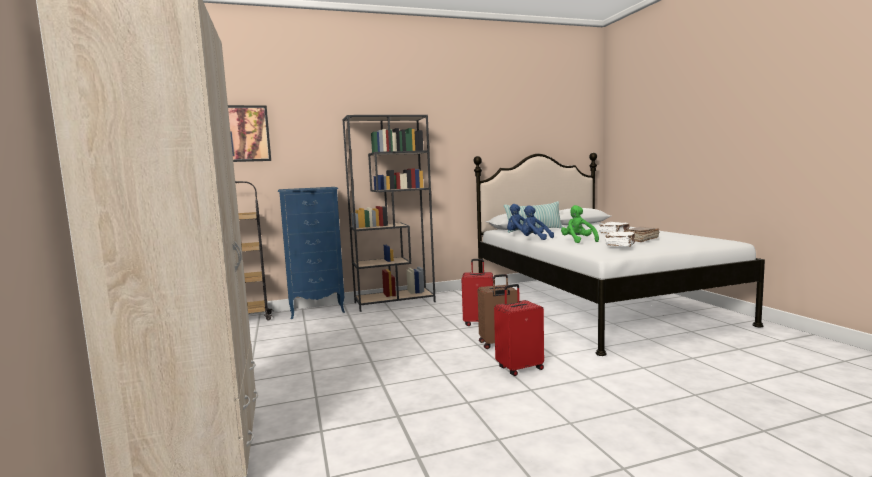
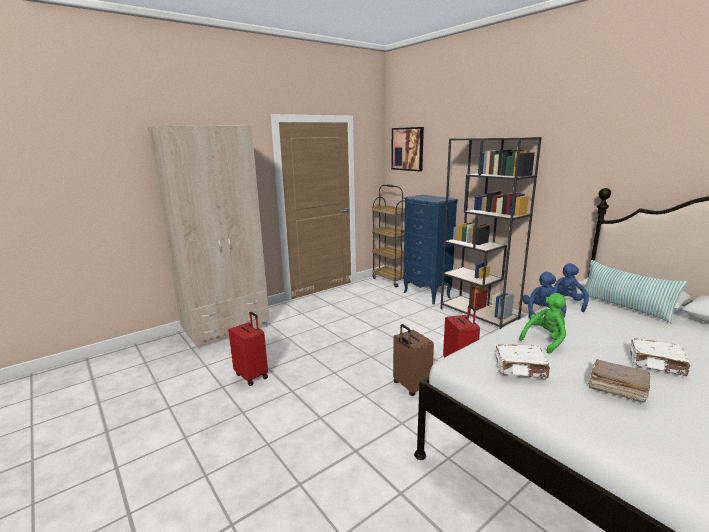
camera: 70 degrees right, 10 degrees up
(519, 368) = (360, 406): red suitcase -> red suitcase (252, 376)

